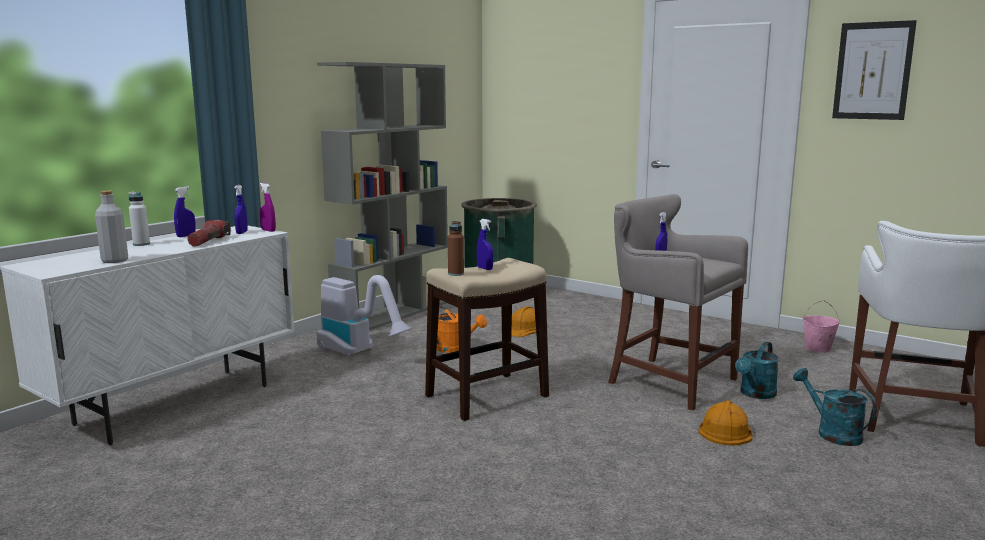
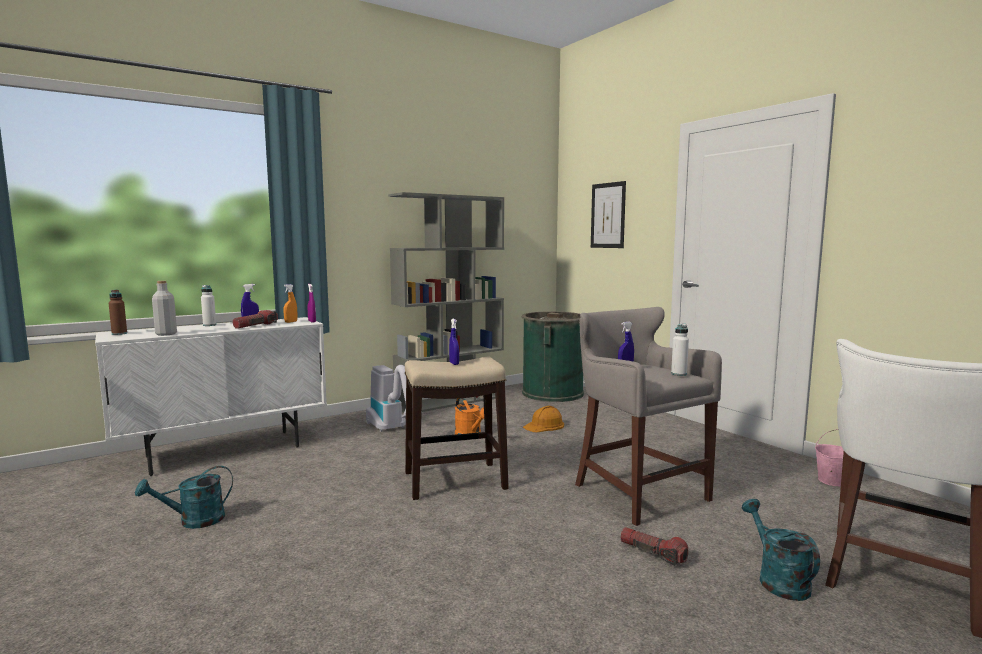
camera: 20 degrees right, 5 degrees down
(242, 232) = (291, 322): blue spray bottle -> orange spray bottle
(456, 274) = (418, 365): brown bottle -> brown bottle (119, 333)
(713, 261) = (679, 374): none -> white bottle
(725, 430) = (653, 553): orange hard hat -> flashlight
(755, 394) = (719, 520): turquoise watering can -> turquoise watering can (194, 521)
(873, 71) = (901, 185): picture -> picture (608, 215)

